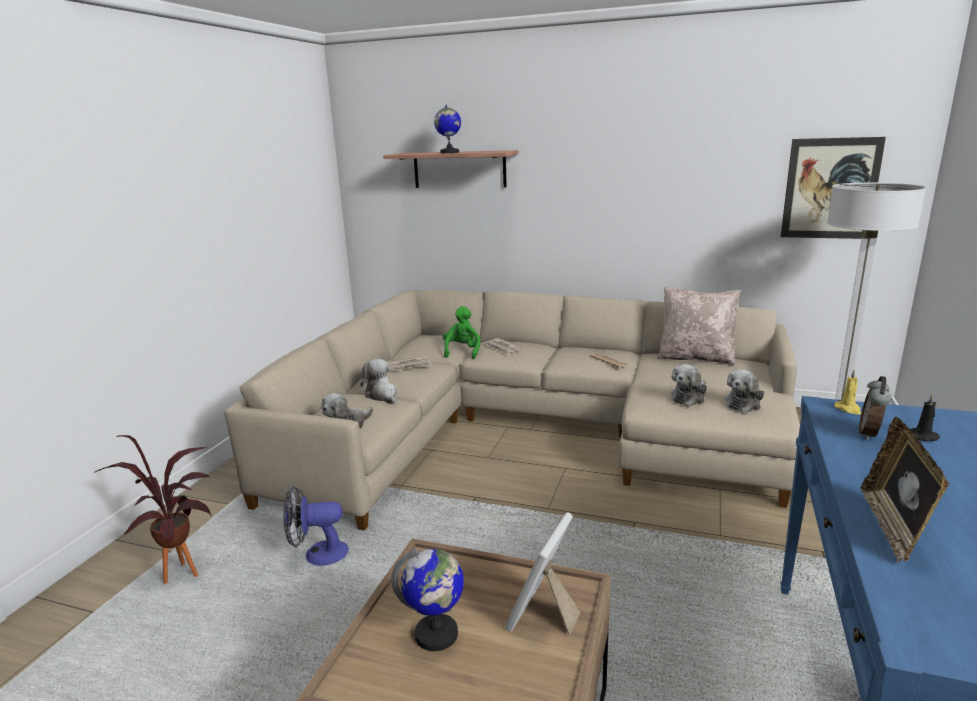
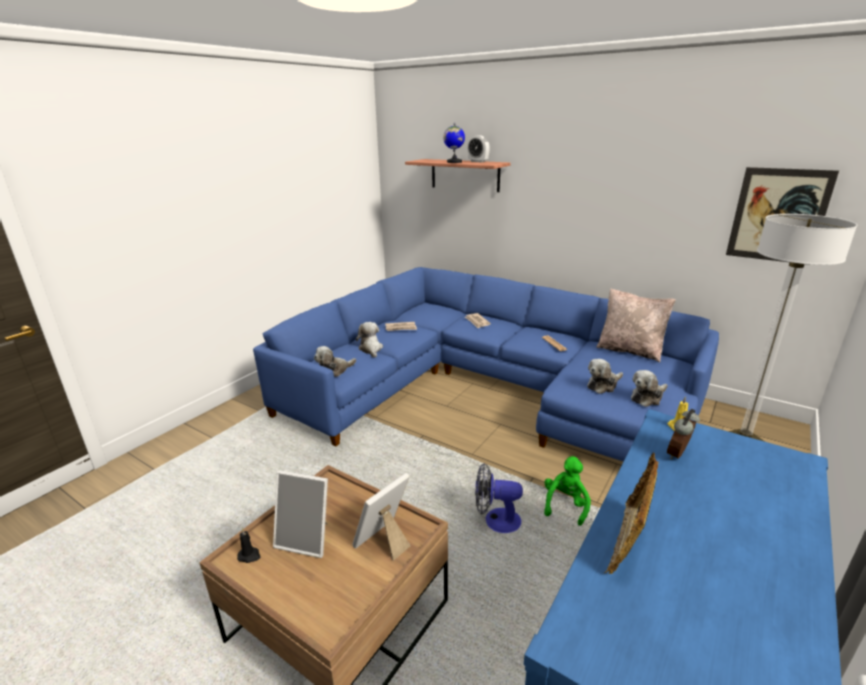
camera: 15 degrees right, 5 degrees up
(180, 570) = (212, 451): potted plant -> none
(318, 554) = (299, 458): fan -> fan (495, 520)
(436, 635) = (307, 539): globe -> picture frame
(462, 352) = (447, 321): green plush toy -> green plush toy (565, 505)
(478, 151) = (478, 161): none -> alarm clock
(528, 430) = (486, 388): beige sofa -> blue sofa
(924, 437) = (726, 466): black candle -> black candle (249, 556)

